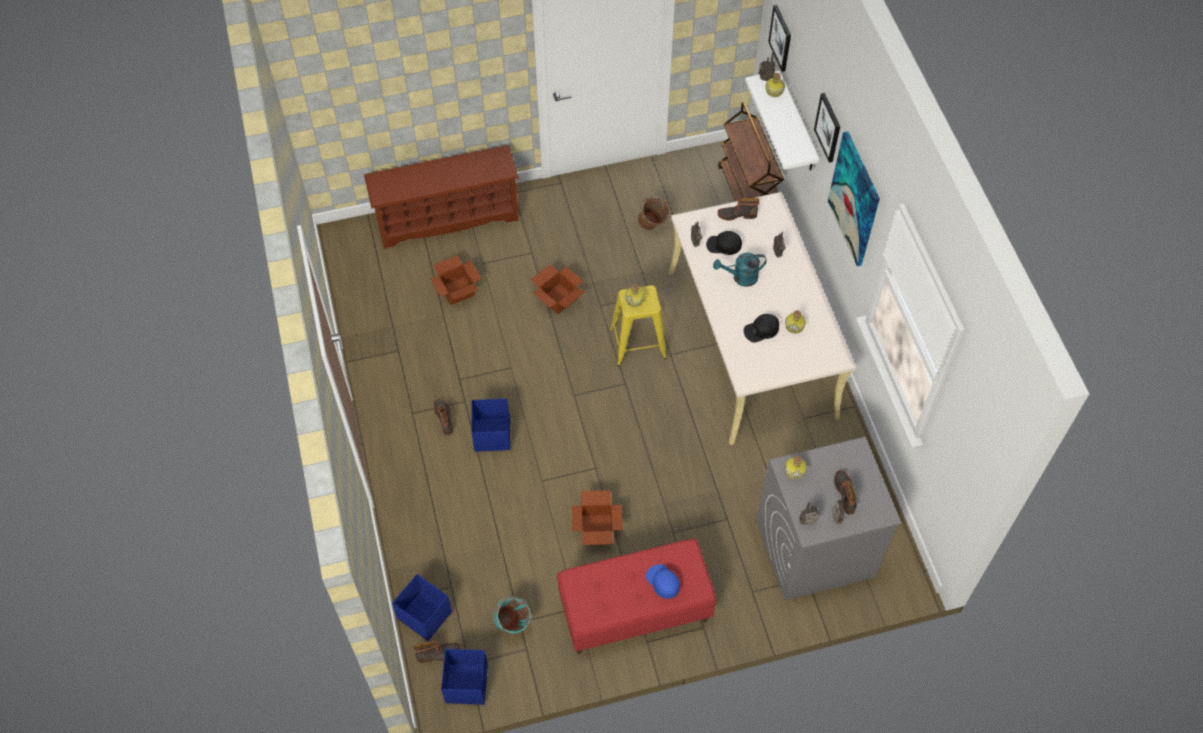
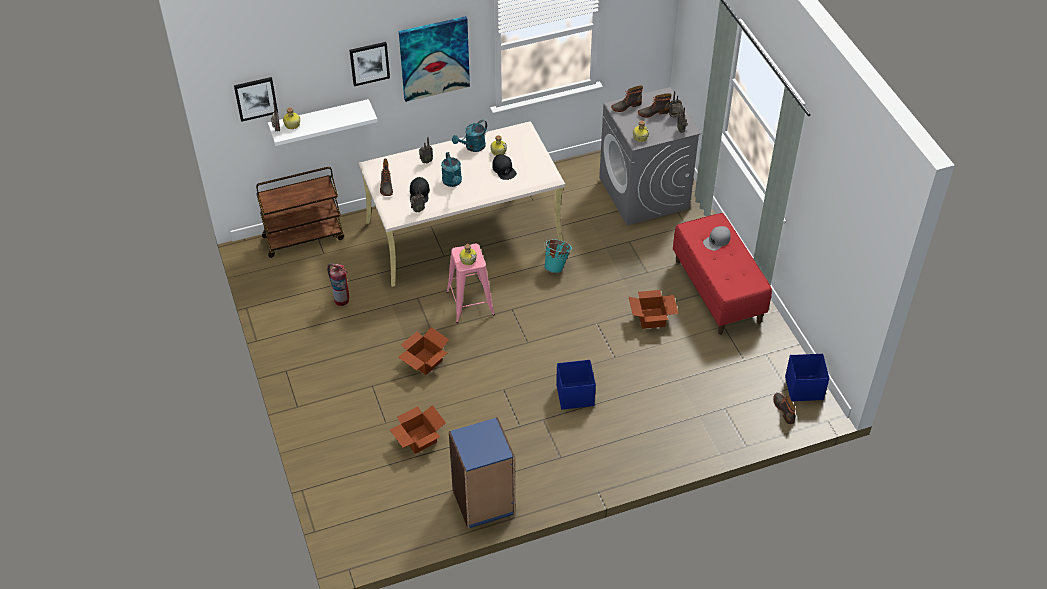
camera: 95 degrees left, 10 degrees down
(370, 341) = (483, 502): none -> blue bookcase
(424, 615) = (753, 423): blue storage box -> none
(444, 418) = (562, 432): boot -> boot (626, 106)
(448, 218) = (329, 457): brown shoe rack -> none
(512, 626) = (749, 364): turquoise bucket -> turquoise bucket (557, 266)
(637, 343) = (470, 303): yellow stool -> pink stool
(652, 227) = (341, 300): brown bucket -> fire extinguisher
(663, 581) = (717, 240): blue cap -> grey cap
(802, 300) = (472, 147): none -> turquoise watering can

